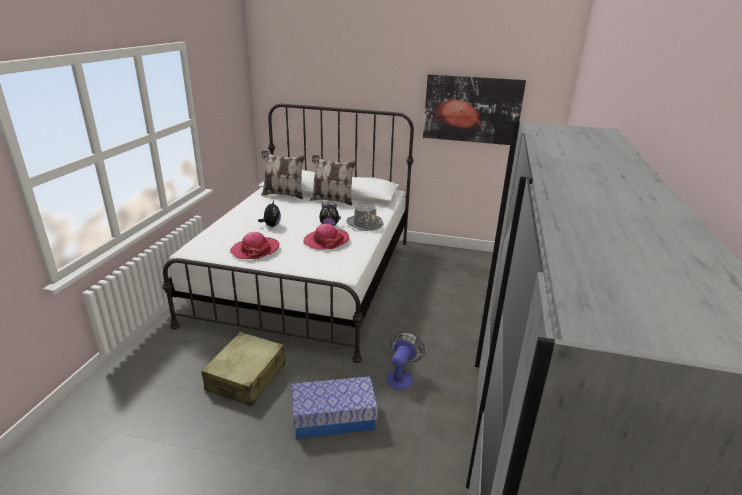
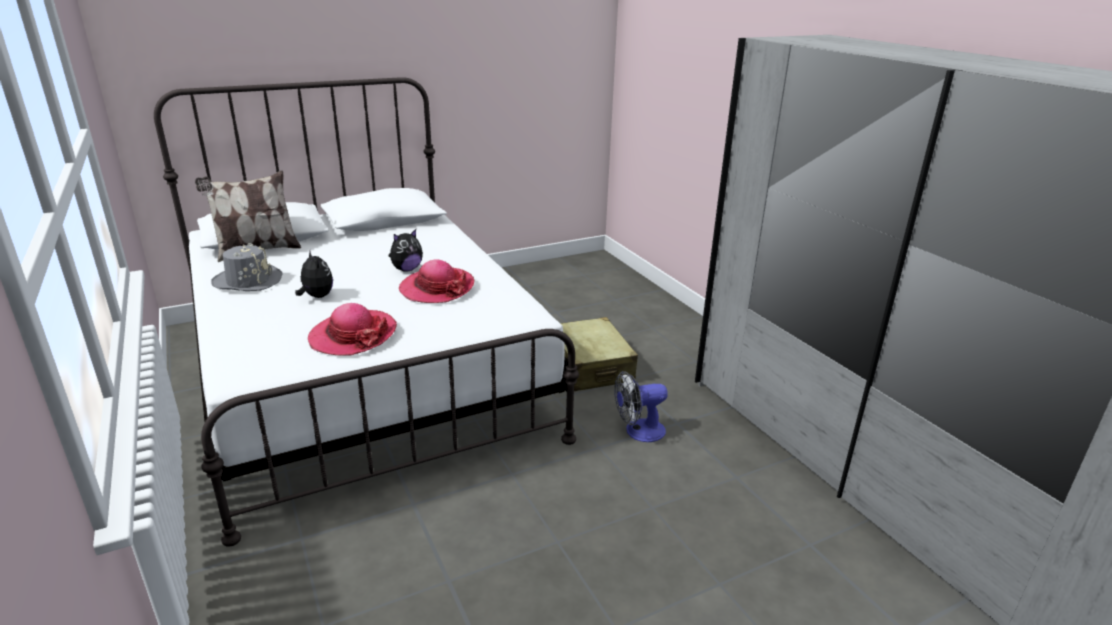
camera: 40 degrees left, 0 degrees up
(247, 377) = (458, 539): beige suitcase -> beige suitcase (590, 367)
(332, 200) = (351, 237): pillow -> none
(334, 418) = (632, 517): storage box -> none
(364, 223) = (450, 252): grey hat -> grey hat (248, 281)
(401, 376) = (638, 431): fan -> fan turned 90 degrees counterclockwise
(472, 109) = (501, 60): picture -> none

